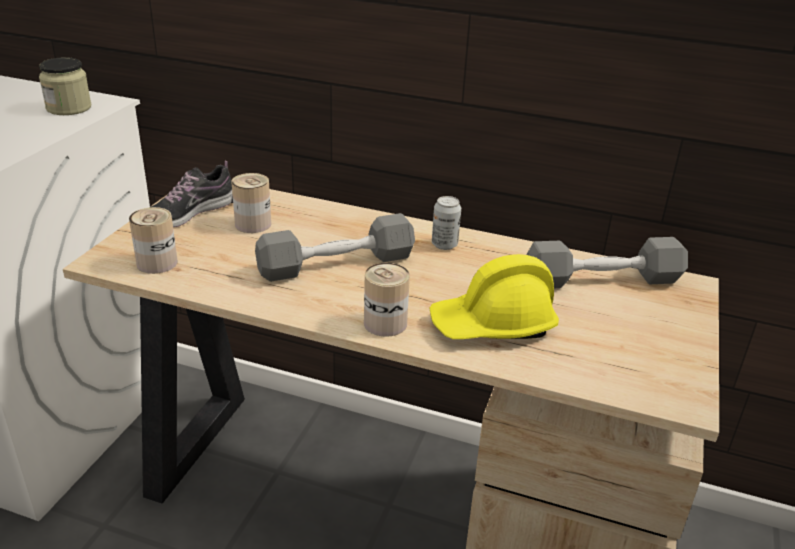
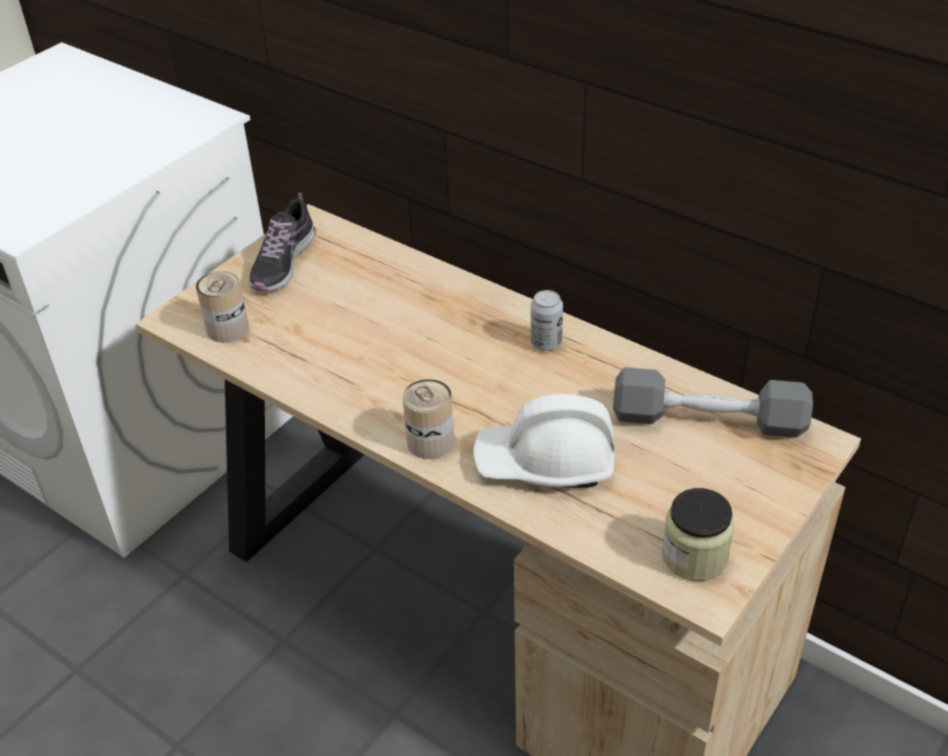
camera: 20 degrees right, 10 degrees up
(69, 108) = (171, 125): jar -> jar (694, 556)
(190, 213) = (283, 263): shoe -> shoe turned 45 degrees counterclockwise
(253, 224) = (344, 286): can -> none
(337, 264) = (412, 355): grey dumbbell -> none
(493, 325) = (546, 462): yellow hard hat -> white hard hat

